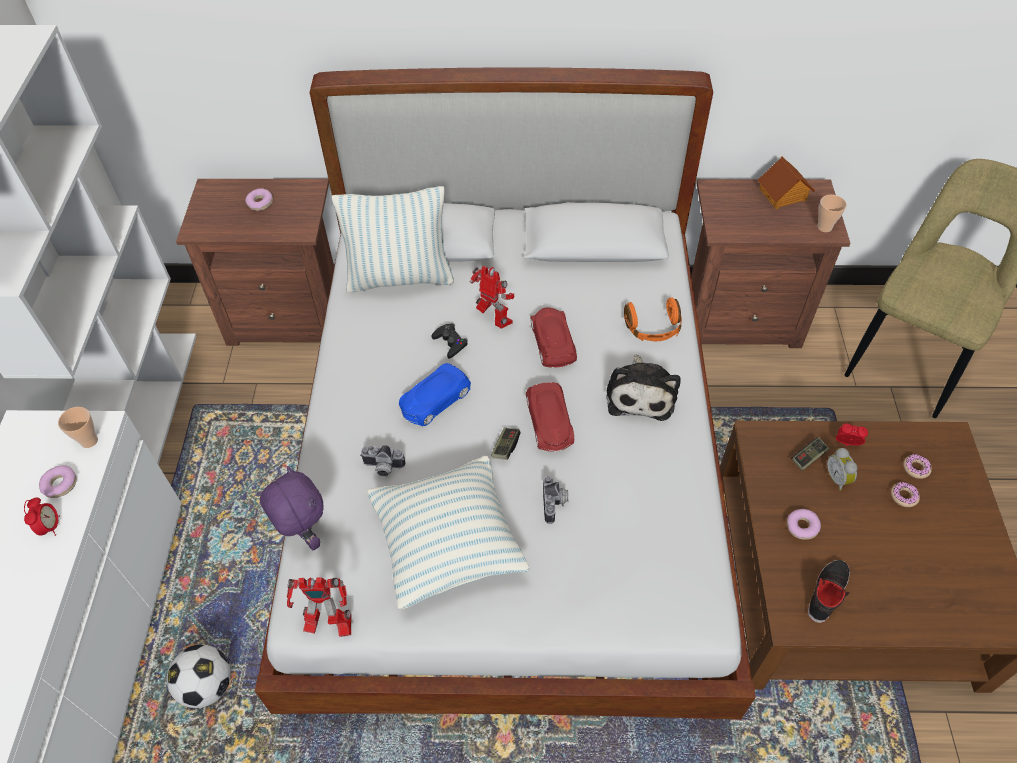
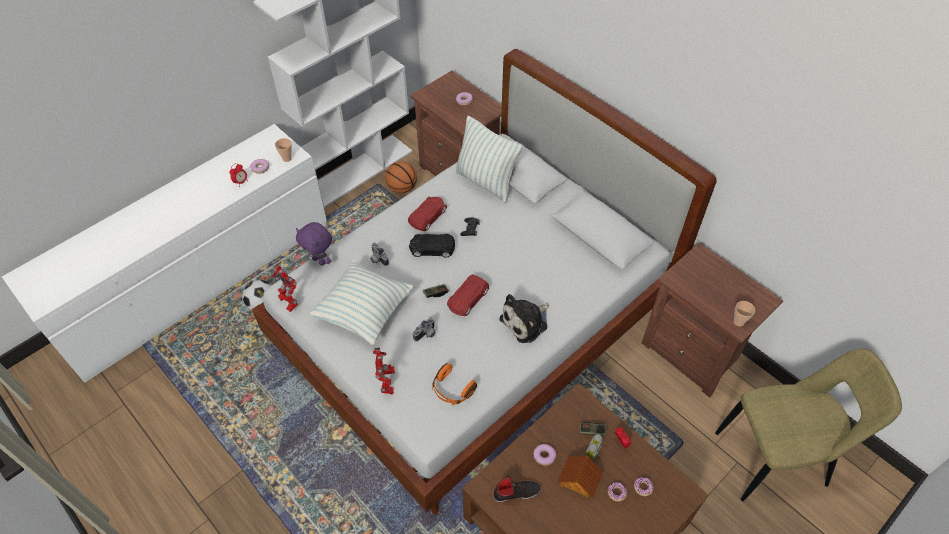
camera: 45 degrees right, 0 degrees up
(234, 387) = (402, 188): none -> basketball
(304, 534) = (320, 260): purple plush toy -> purple plush toy turned 120 degrees clockwise
(434, 400) = (432, 249): blue toy car -> black toy car
(494, 320) = (503, 234): toy robot -> toy robot (387, 383)
(552, 342) = (516, 265): red toy car -> red toy car (428, 216)
(653, 328) = (573, 298): orange headphones -> orange headphones (452, 390)
(783, 195) = (739, 287): toy house -> toy house (578, 480)

